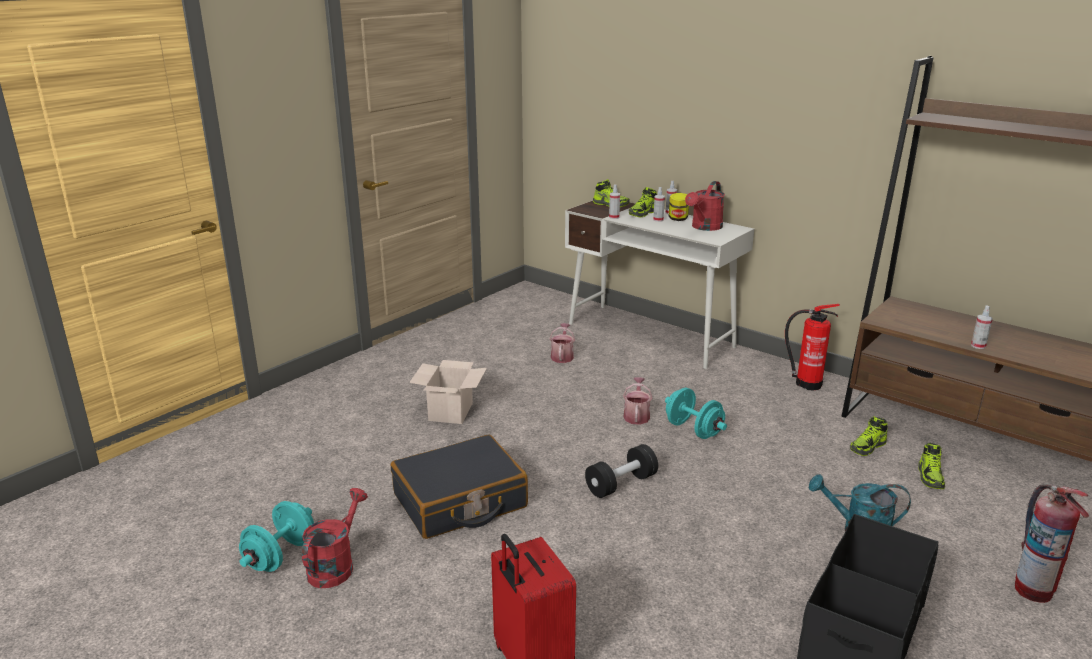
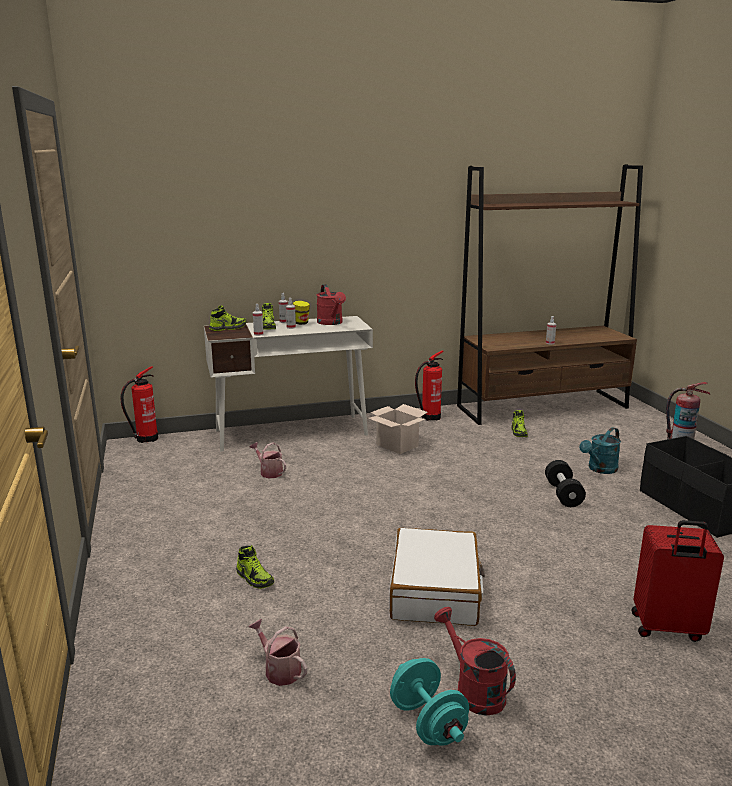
camera: 55 degrees left, 5 degrees down
(450, 411) = (285, 548): cardboard box -> cardboard box (396, 445)
(460, 501) = (435, 591): black suitcase -> white suitcase
(544, 291) = (145, 439): none -> fire extinguisher
(621, 484) = (480, 517): black dumbbell -> black dumbbell (563, 494)
(636, 415) = (397, 479): watering can -> watering can (279, 670)
(693, 430) = (440, 468): turquoise dumbbell -> none
(930, 477) = (564, 431): shoe -> shoe (255, 578)

